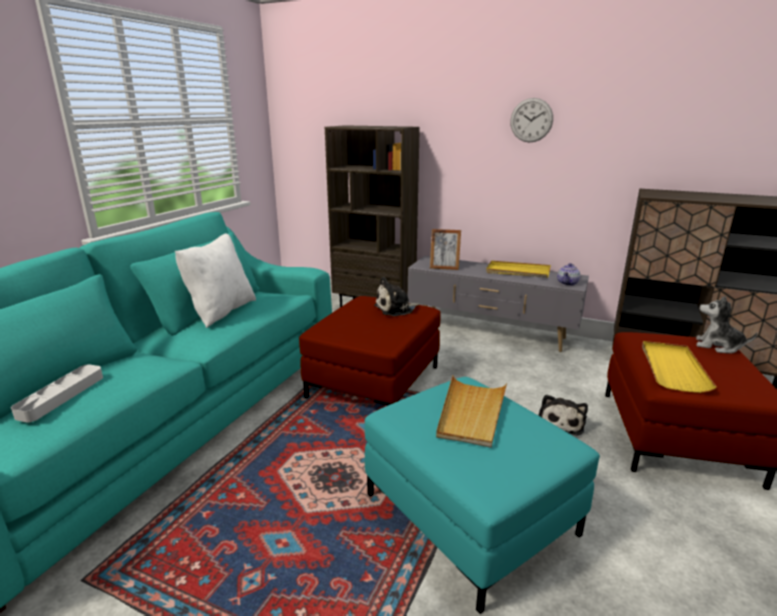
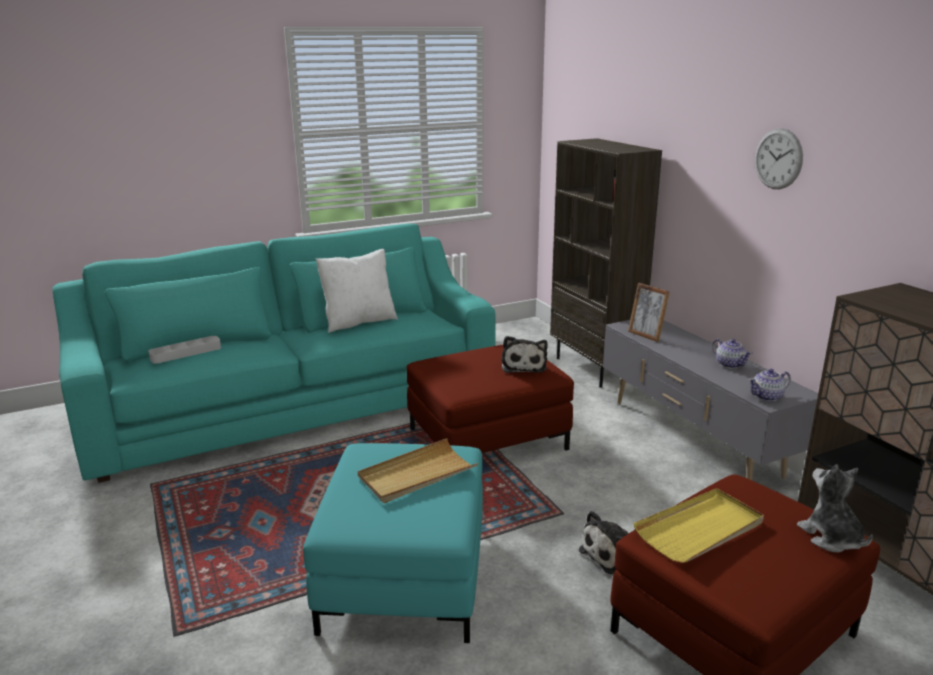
camera: 40 degrees right, 0 degrees up
(396, 309) = (523, 365): plush toy -> plush toy turned 105 degrees counterclockwise
(517, 272) = (729, 364): yellow tray -> teapot

